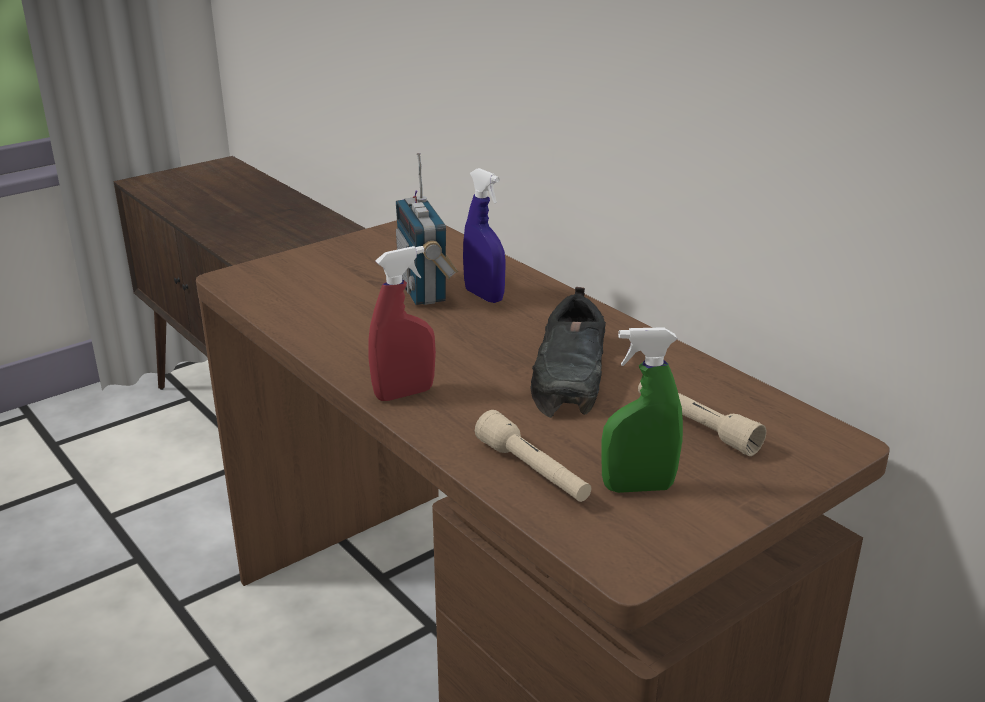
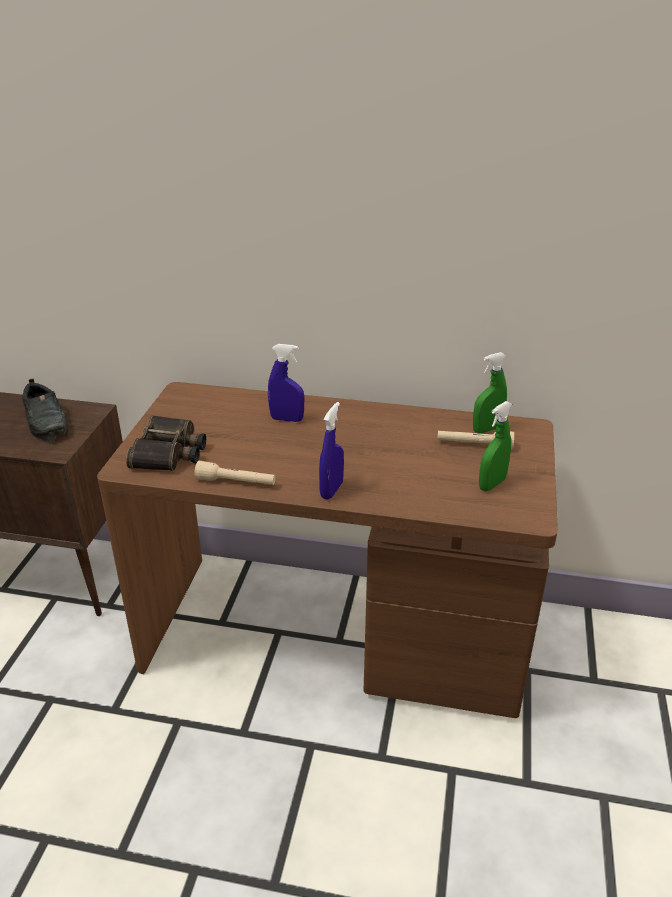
camera: 40 degrees left, 5 degrees up
(300, 280) = (169, 452): none -> binoculars
(404, 393) = (331, 490): red spray bottle -> blue spray bottle
(424, 291) = (251, 429): radio -> none
(533, 472) = (444, 499): beige flashlight -> beige flashlight (236, 482)
(571, 374) = (390, 444): black shoe -> black shoe (46, 422)
(751, 414) = (487, 429): none -> green spray bottle

